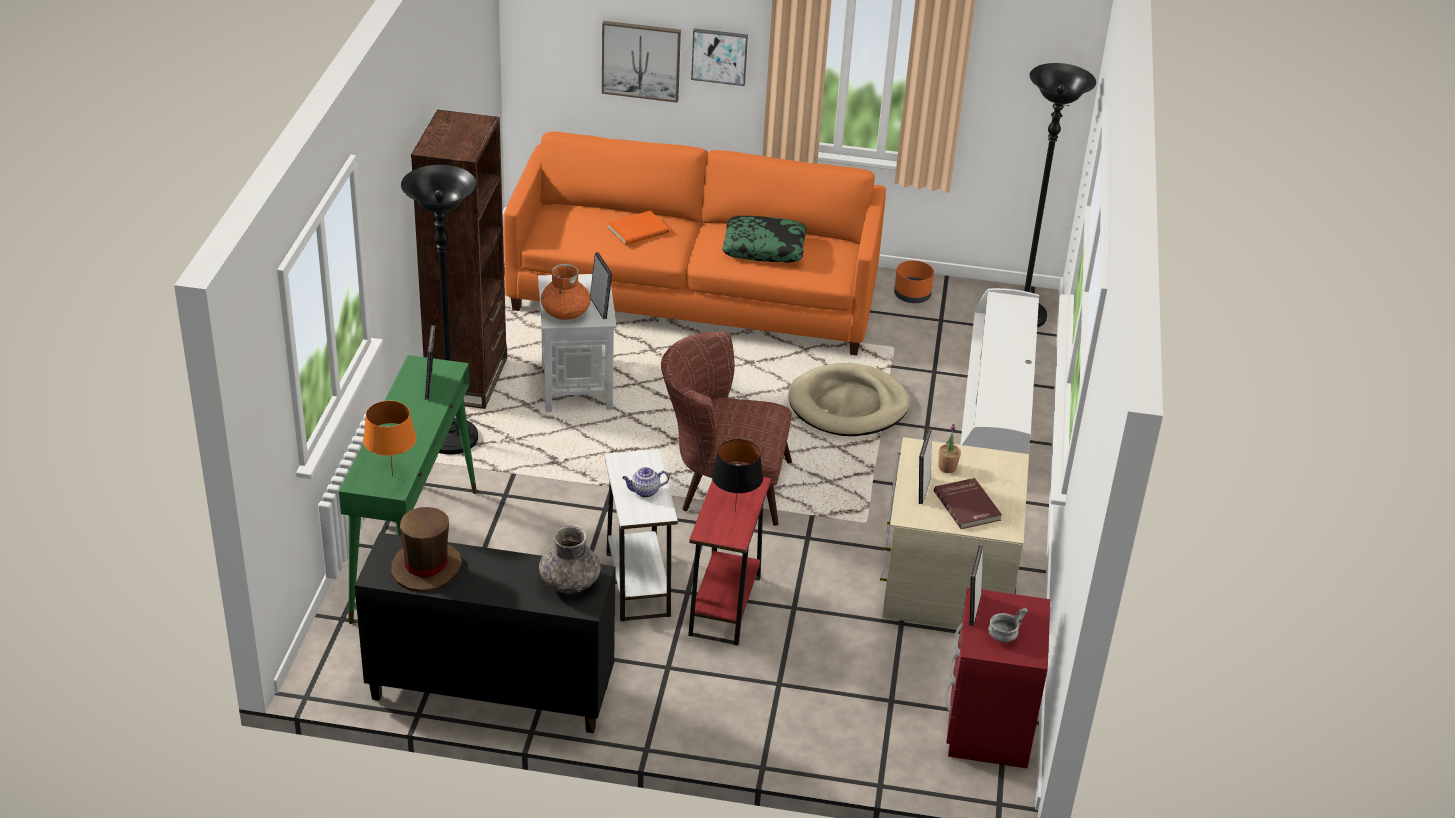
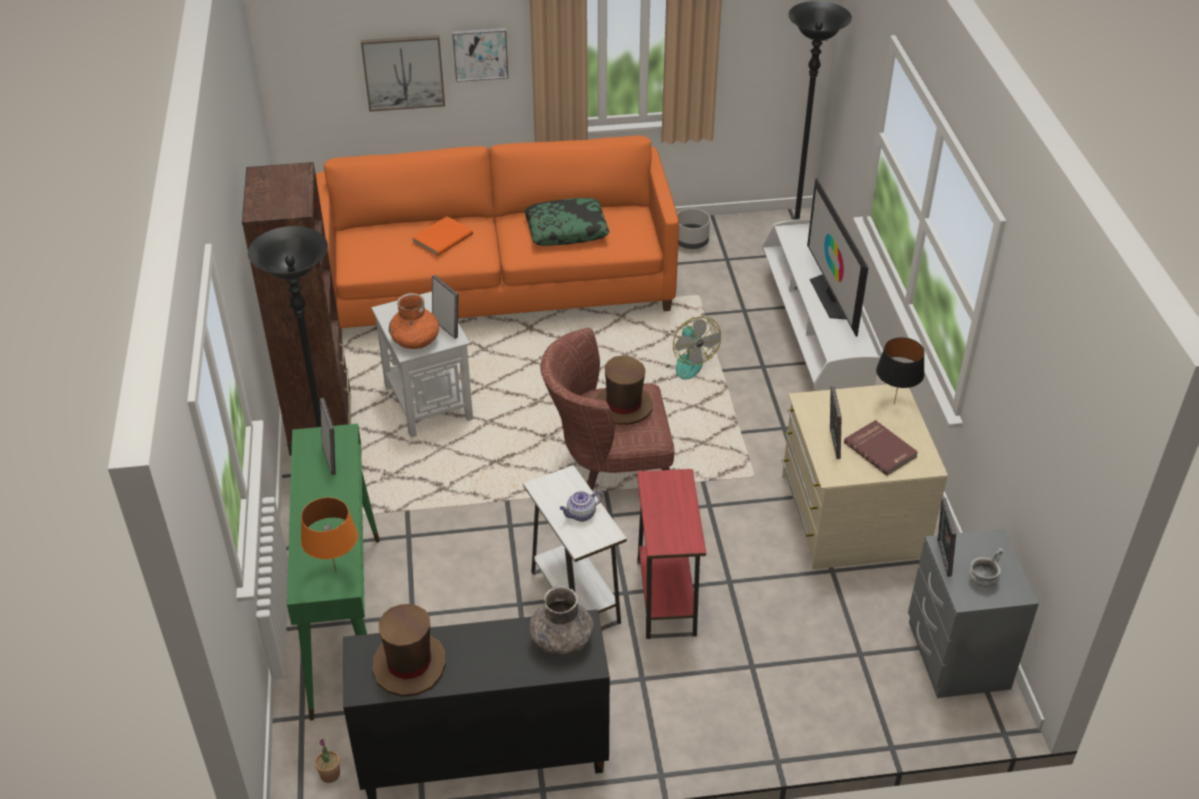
camera: 15 degrees left, 5 degrees up
(735, 512) = (677, 514): black table lamp -> black table lamp (894, 403)
(742, 417) = (623, 406): none -> brown hat
(848, 405) = (684, 362): beige dog bed -> fan
(912, 295) = (691, 241): orange planter -> grey planter
(947, 467) = (843, 415): potted plant -> potted plant (330, 774)
(987, 726) = (956, 655): red nightstand -> grey nightstand
(1012, 369) = (832, 297): none -> television

